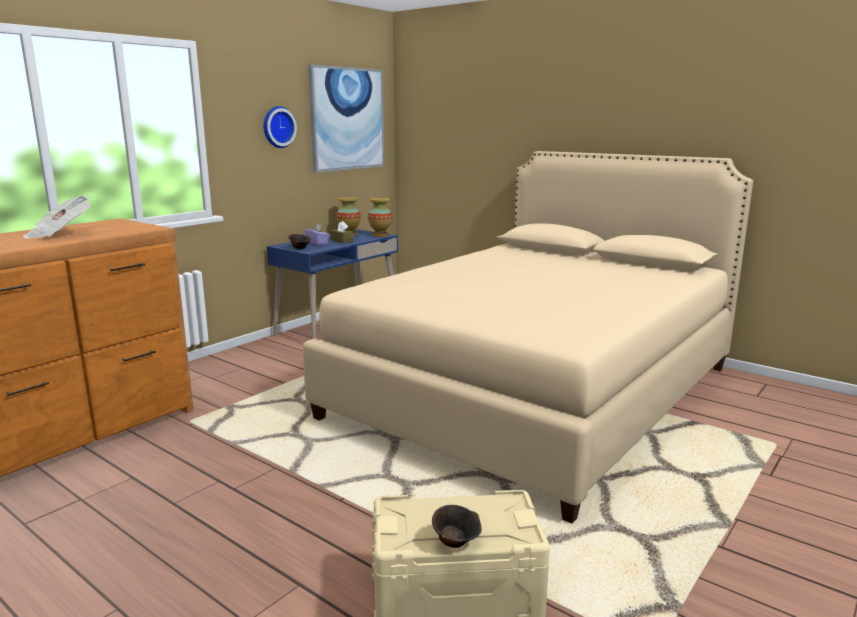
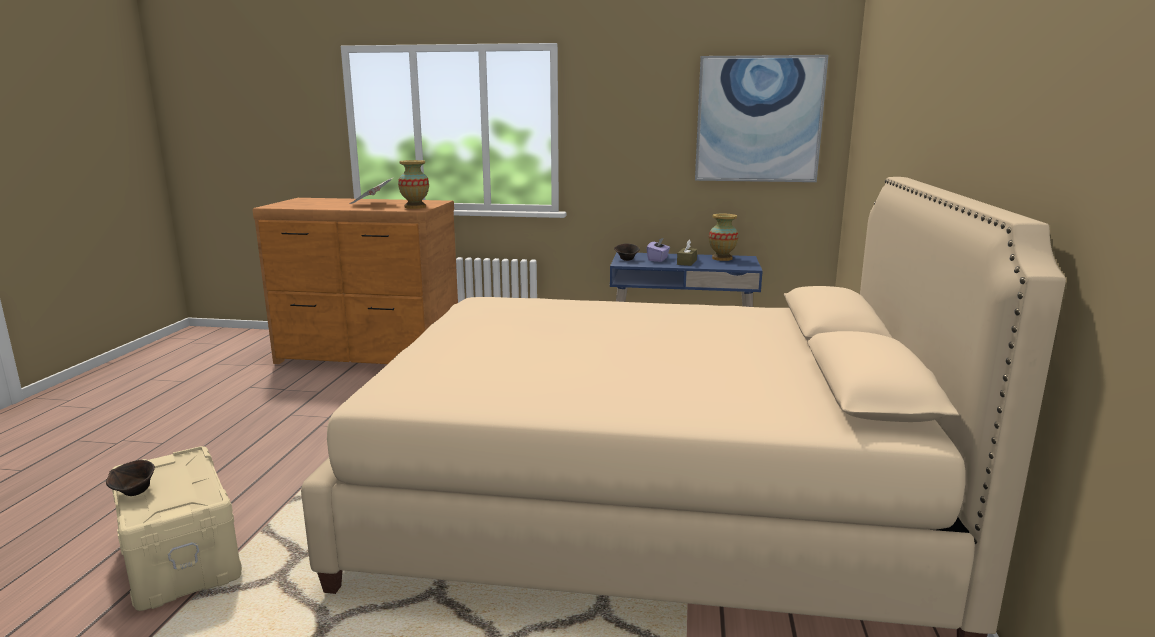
camera: 60 degrees right, 0 degrees up
(277, 127) = (648, 127): wall clock -> none
(380, 235) = (744, 266): vase -> vase (415, 207)

